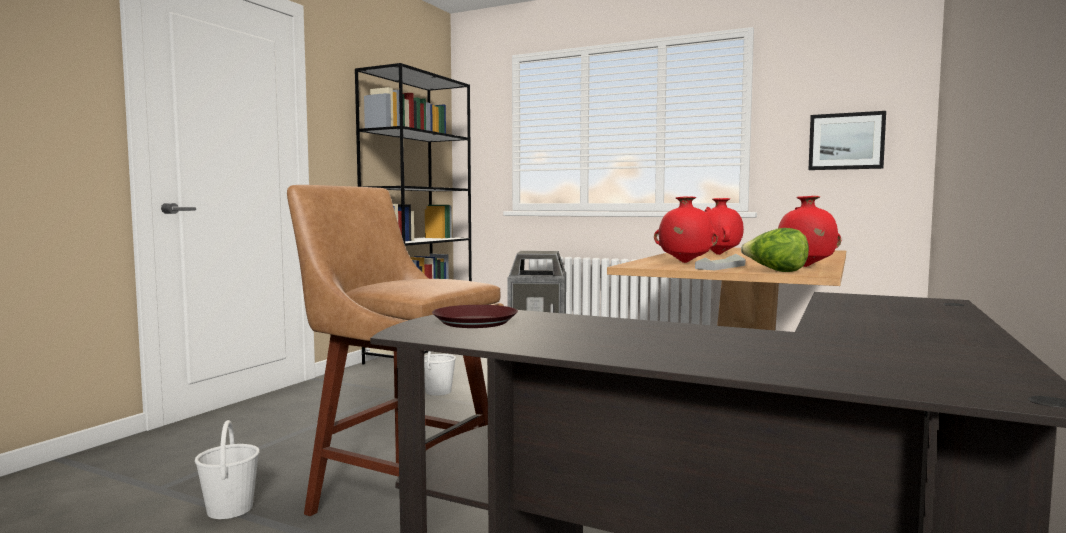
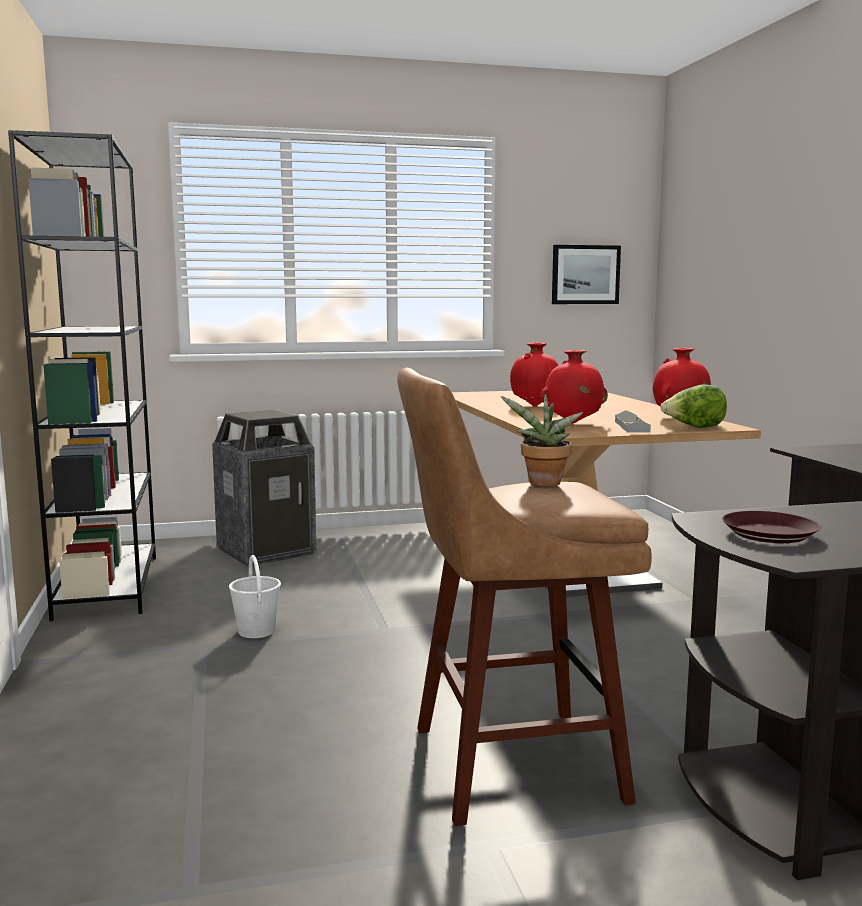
camera: 40 degrees left, 5 degrees up
(230, 509) = (356, 863): white bucket -> none
(440, 278) = (543, 484): none -> potted plant

